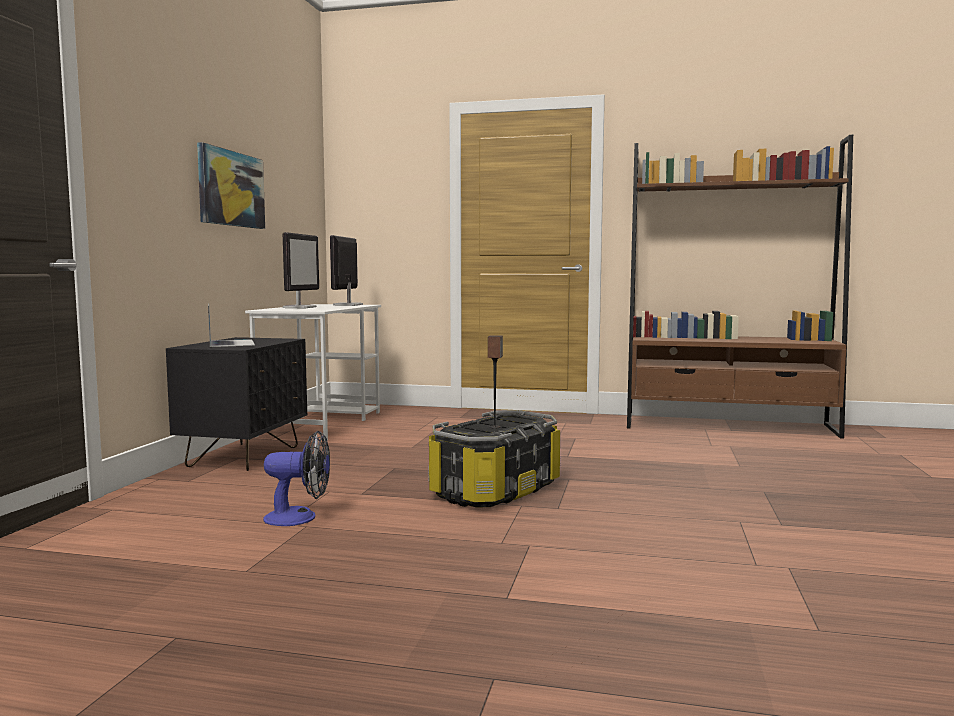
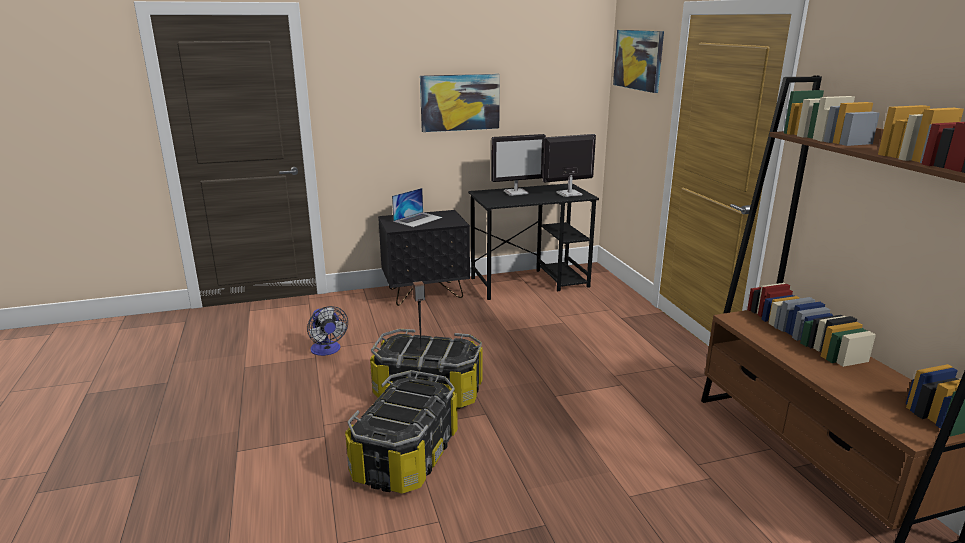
camera: 60 degrees right, 15 degrees up
(322, 423) = (530, 282): white desk -> black desk
(380, 162) = (638, 60): none -> picture
(616, 516) = (406, 456): none -> storage box

